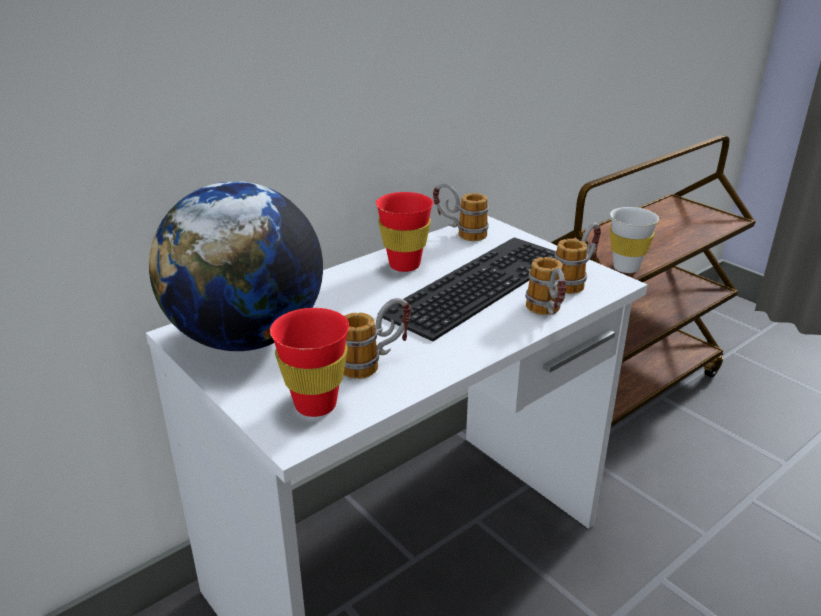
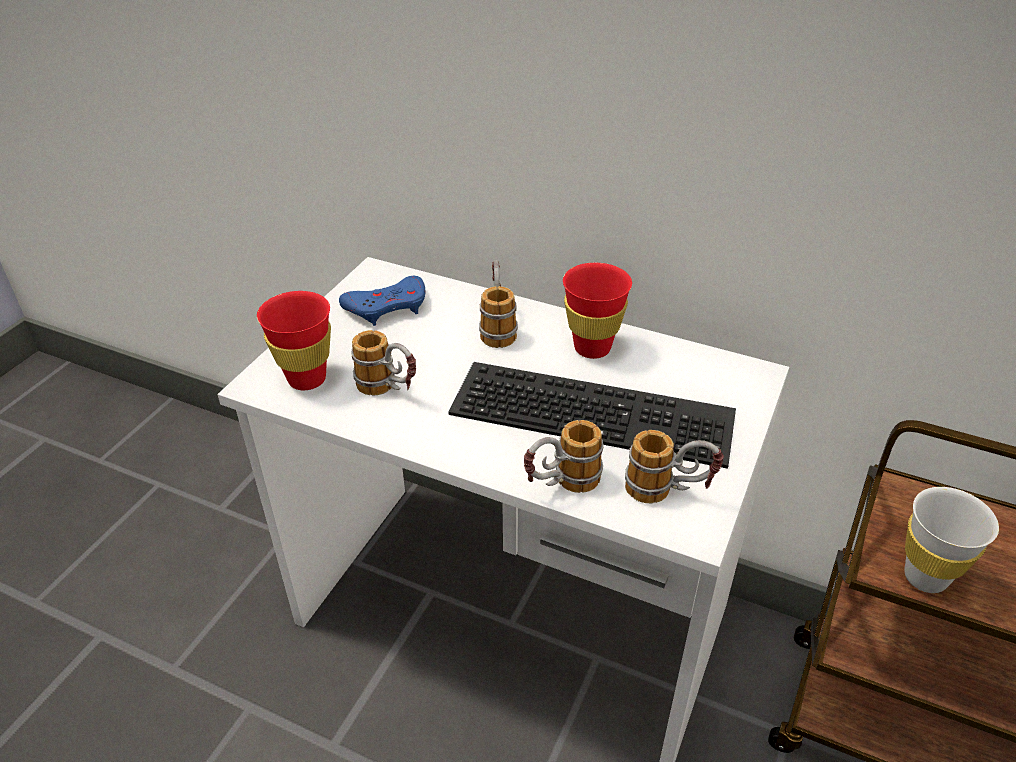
camera: 65 degrees right, 10 degrees up
(247, 338) = (387, 307): globe -> blue game controller
(459, 233) = (710, 363): mug -> mug (497, 327)

